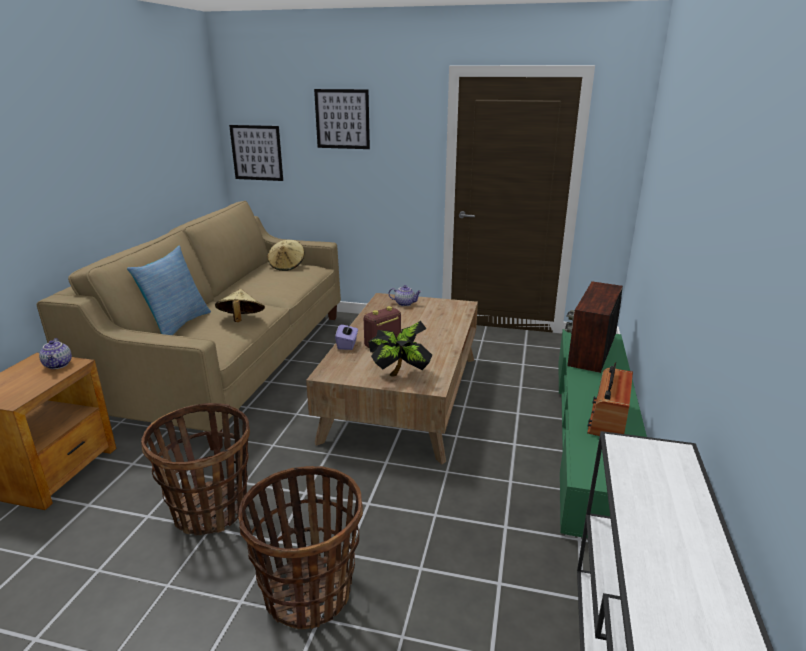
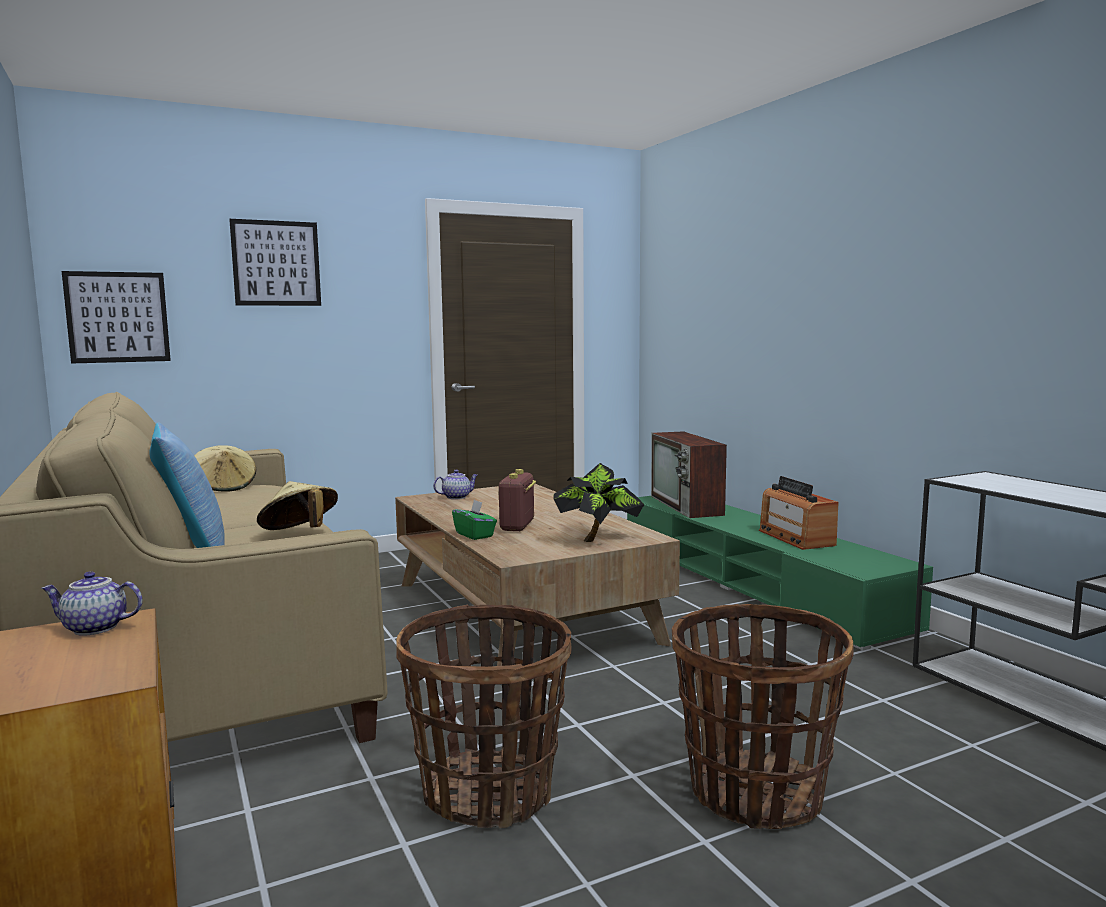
camera: 40 degrees left, 15 degrees down
(59, 365) = (93, 628): teapot -> teapot turned 150 degrees clockwise
(347, 344) = (475, 535): purple tissue box -> green tissue box

